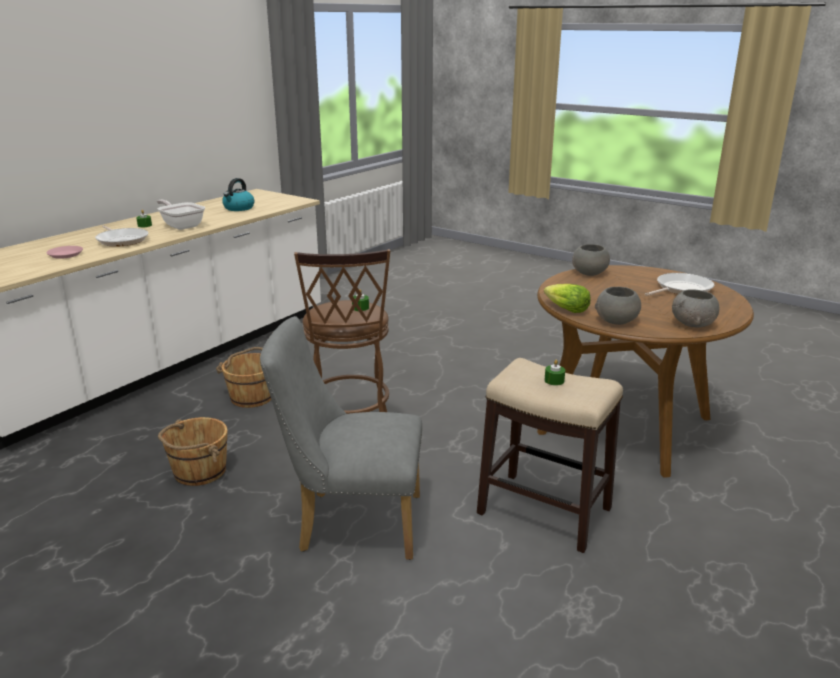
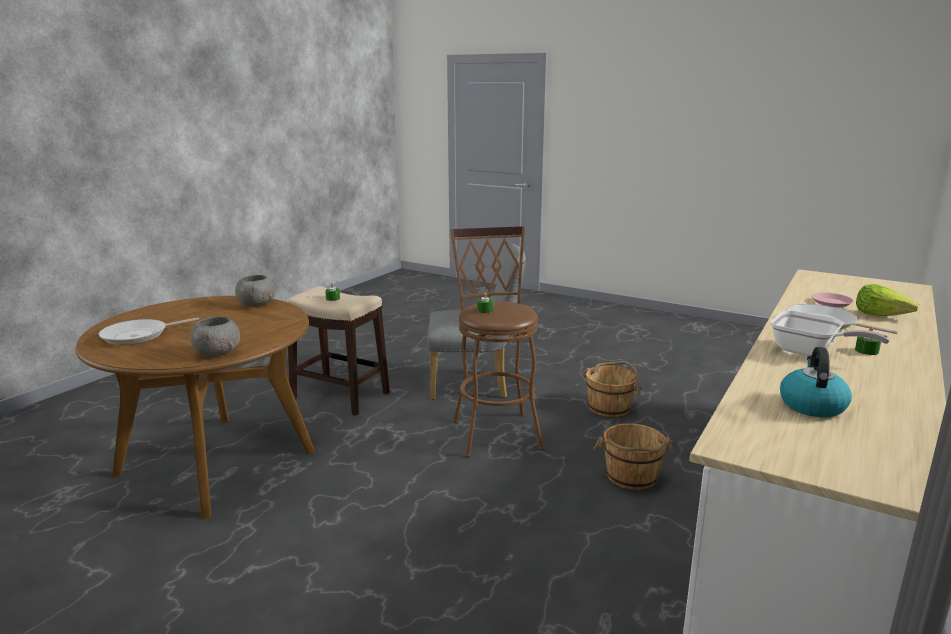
camera: 175 degrees right, 5 degrees down
(566, 309) = (291, 312): lettuce -> lettuce (881, 315)
(693, 324) = (192, 304): grey bowl -> none

